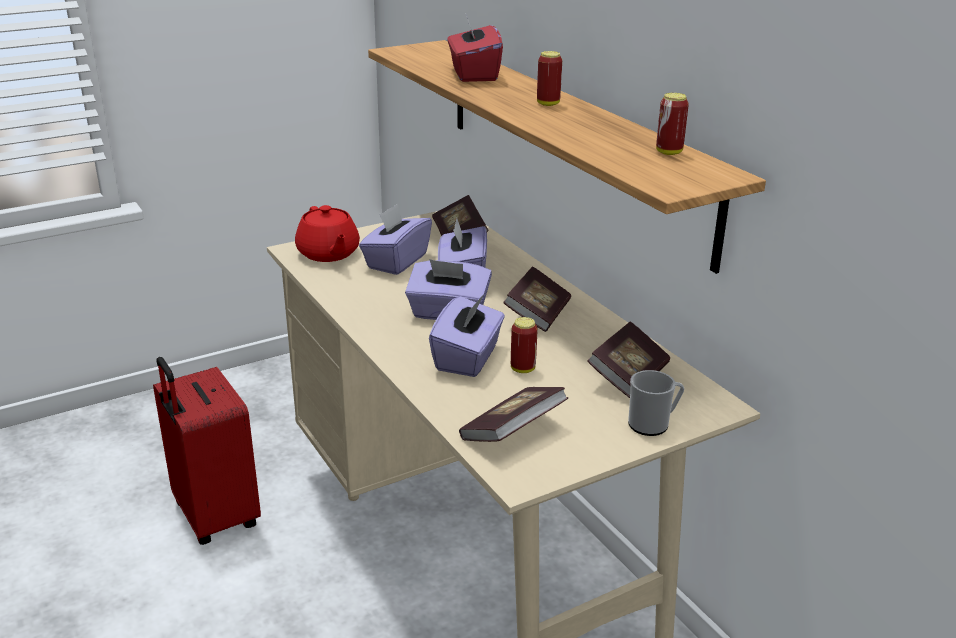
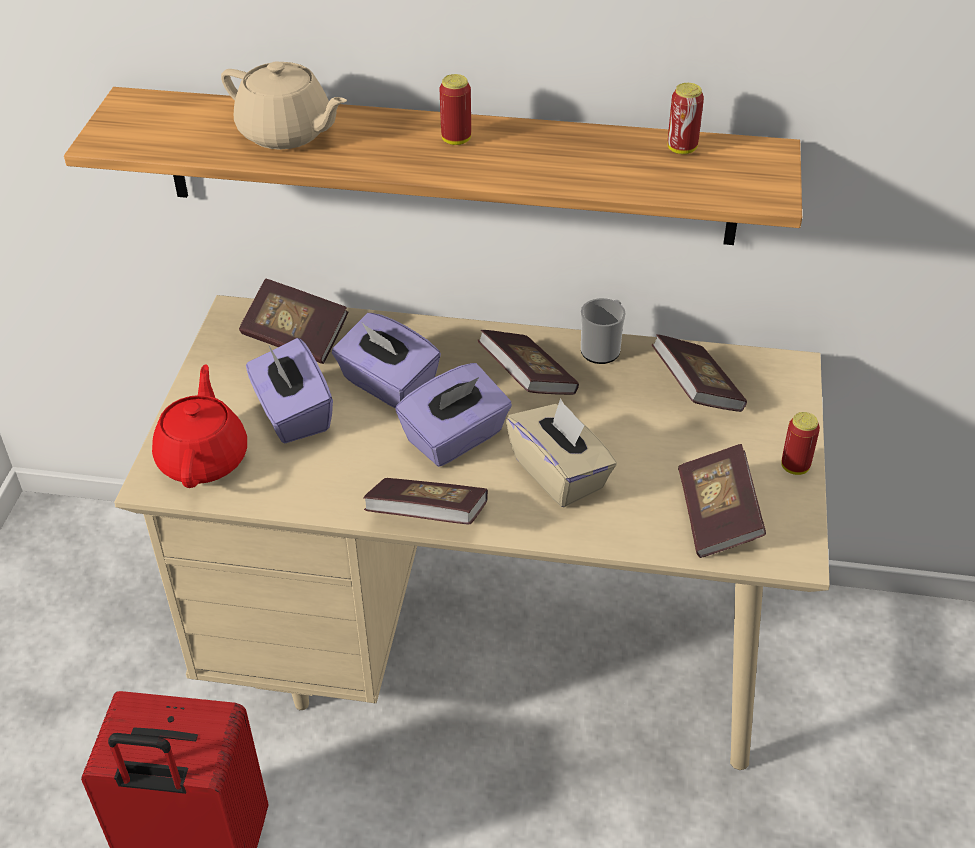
camera: 50 degrees left, 15 degrees up
(328, 254) = (204, 458): red teapot -> red teapot turned 105 degrees counterclockwise
(369, 331) = (427, 516): none -> book
(468, 358) = (560, 474): purple tissue box -> beige tissue box
(473, 74) = (286, 133): red tissue box -> beige teapot
(523, 369) = (617, 448): can -> can (795, 466)
(653, 424) = (783, 423): mug -> mug (602, 348)

